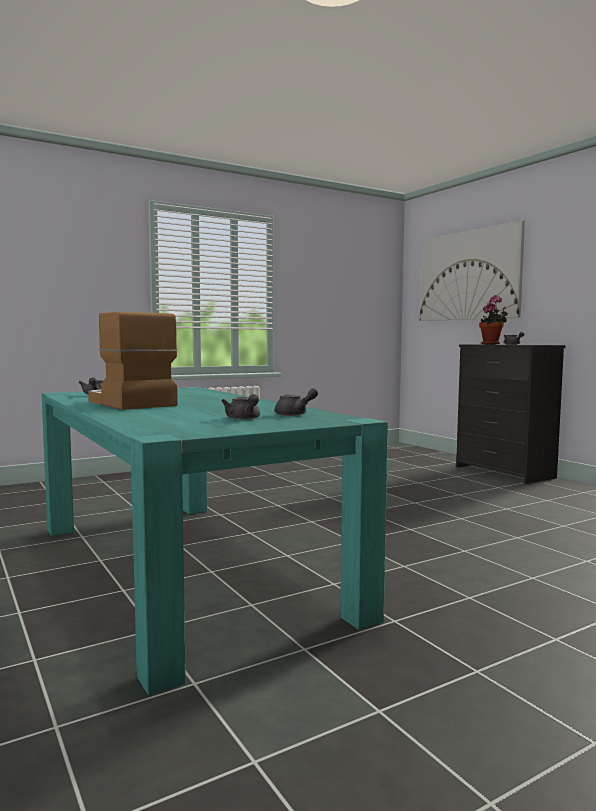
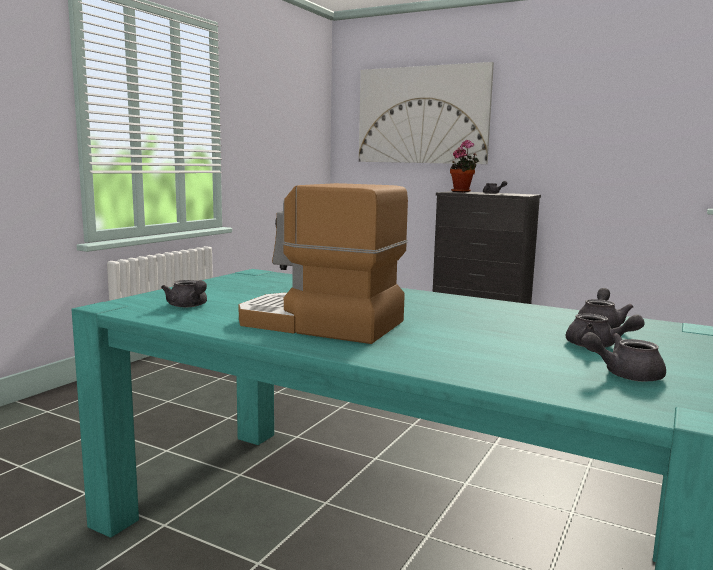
camera: 30 degrees left, 5 degrees up
(199, 426) = (624, 374): none -> grey teapot

